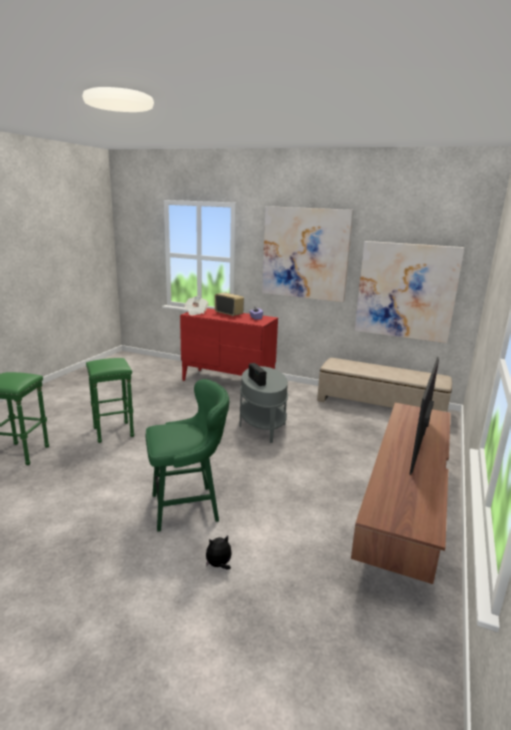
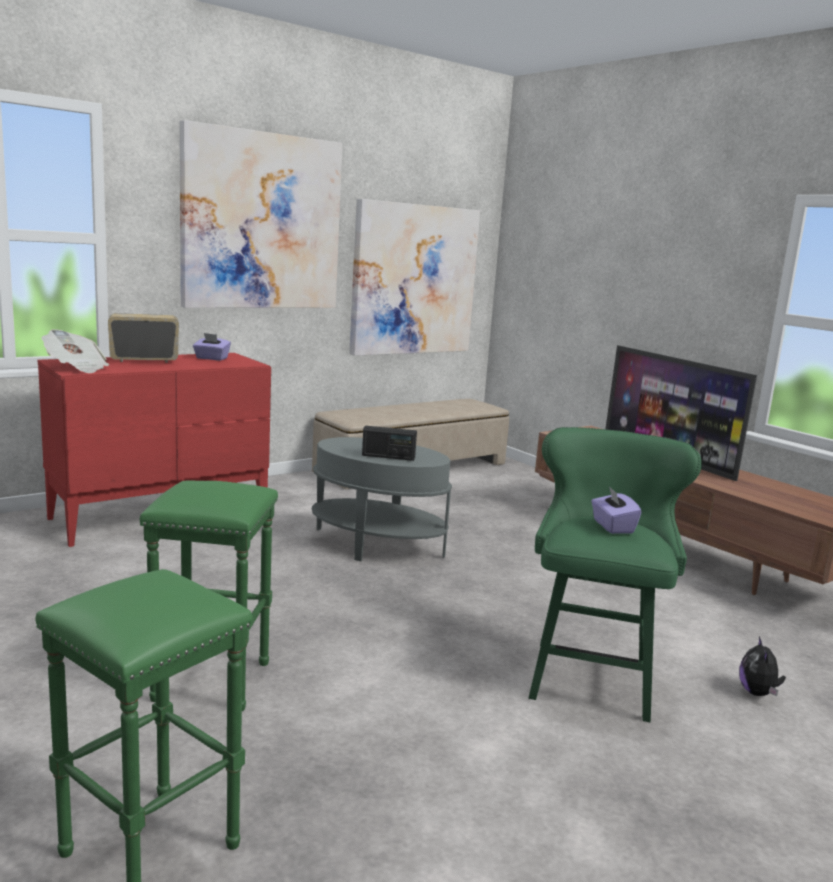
camera: 60 degrees left, 5 degrees down
(177, 431) = (612, 526): none -> purple tissue box

